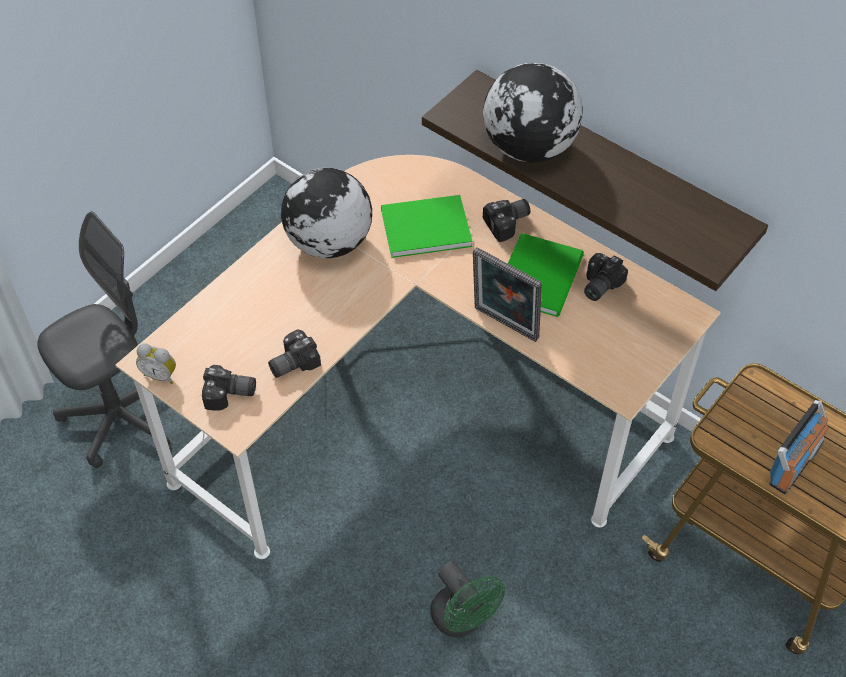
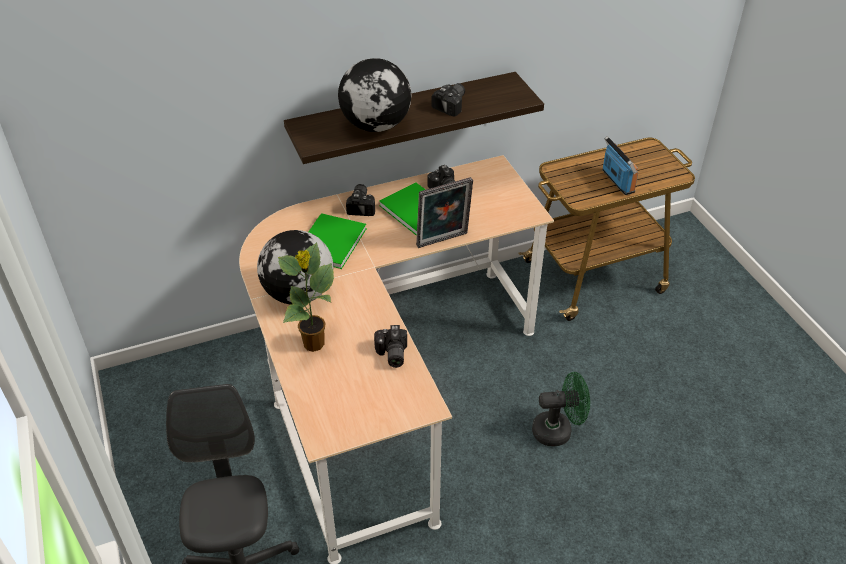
camera: 60 degrees left, 10 degrees down
(161, 375) = (342, 435): alarm clock -> none
(230, 395) = (394, 400): camera -> camera (452, 105)
(265, 292) = (314, 345): none -> potted plant

